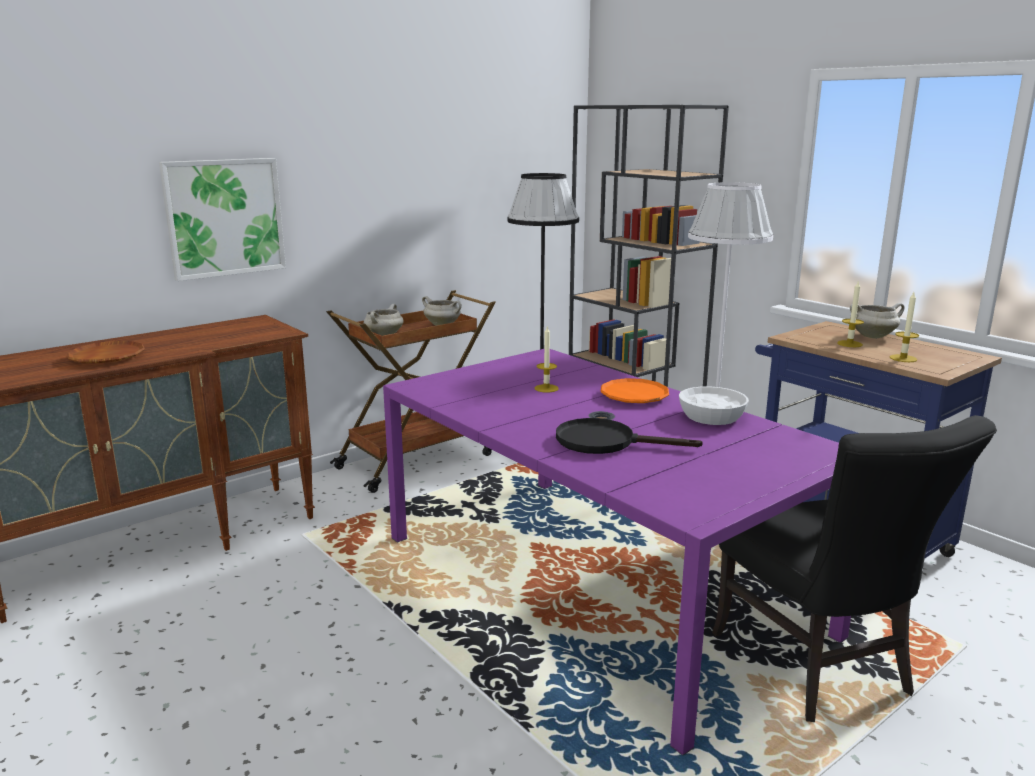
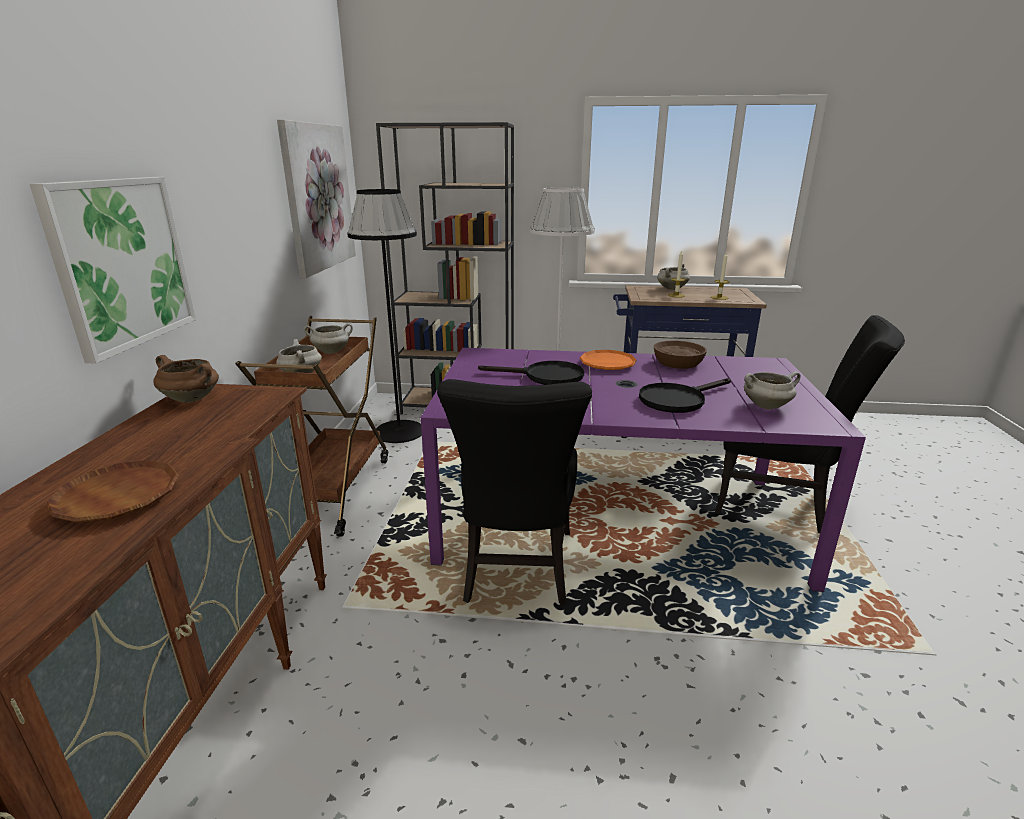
camera: 45 degrees left, 5 degrees up
(242, 323) = (193, 399): none -> brown cooking pot
(440, 575) = (516, 571): none -> black chair
(503, 178) = (318, 197): none -> picture
(546, 388) = (545, 377): candle -> black frying pan
(681, 478) = (766, 406): none -> white cooking pot
(712, 417) = (677, 363): white bowl -> brown bowl

